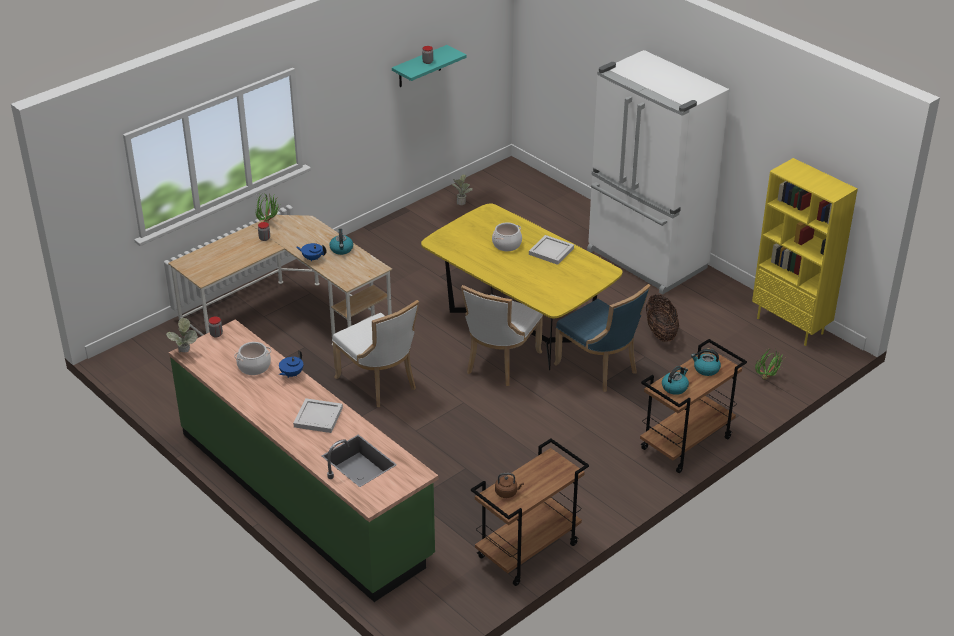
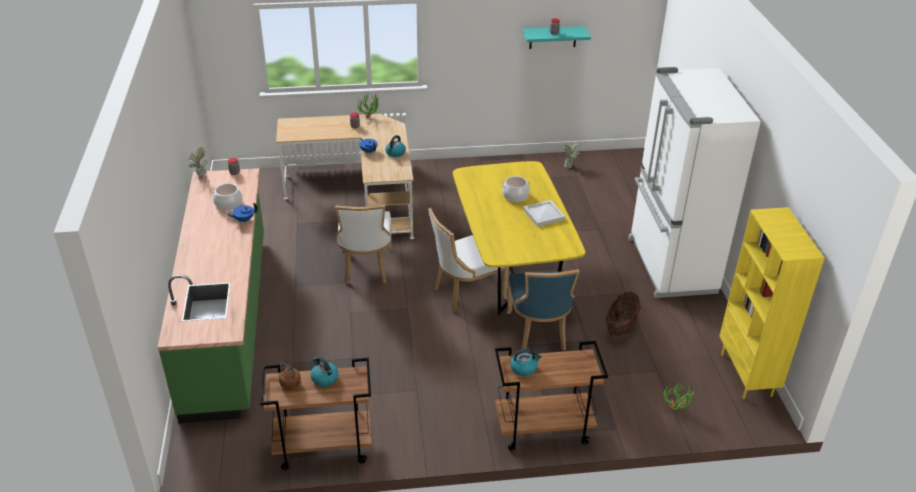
camera: 35 degrees right, 0 degrees up
(319, 417) = (222, 257): white tray -> none
(706, 369) = (569, 366): kettle -> kettle (324, 378)

